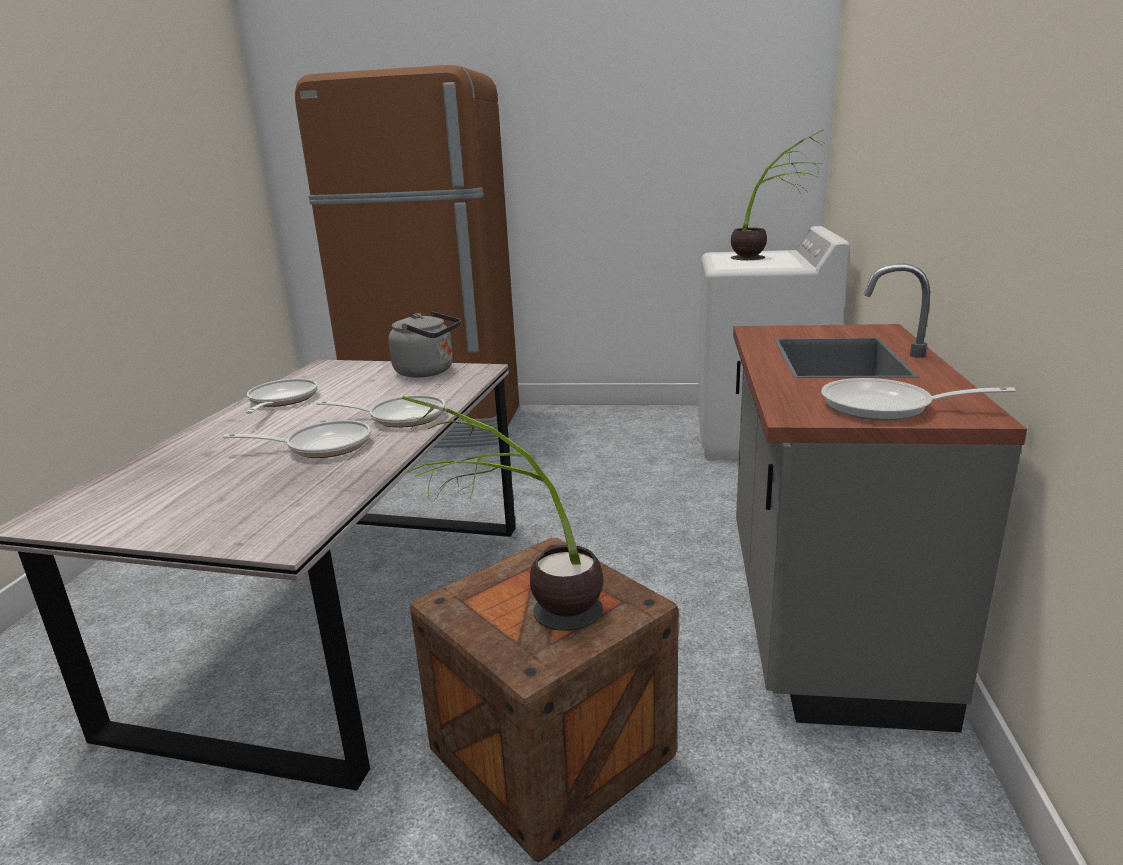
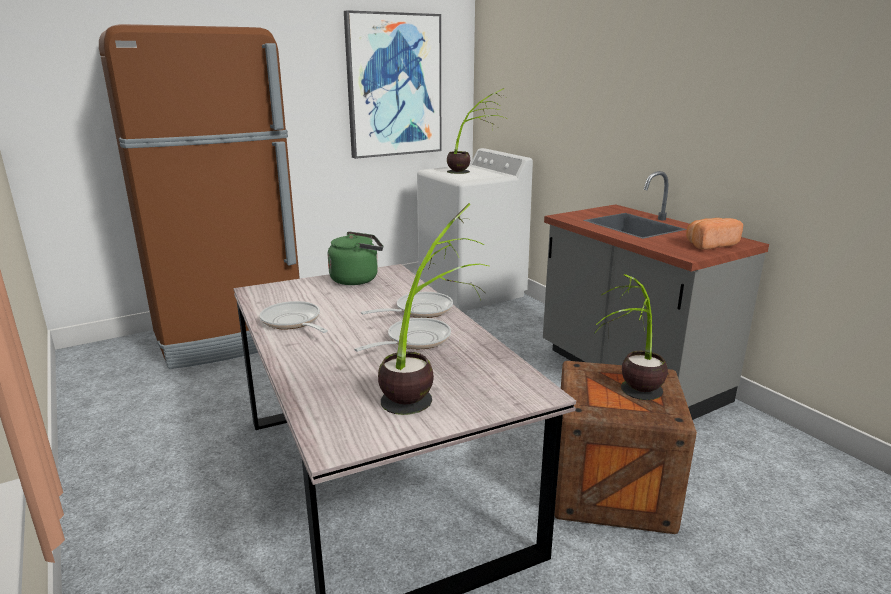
camera: 40 degrees left, 0 degrees up
(217, 497) = (428, 388): none -> potted plant
(428, 372) = (357, 279): grey kettle -> green kettle
(692, 134) = (394, 86): none -> picture
(886, 407) = (709, 245): frying pan -> bread

